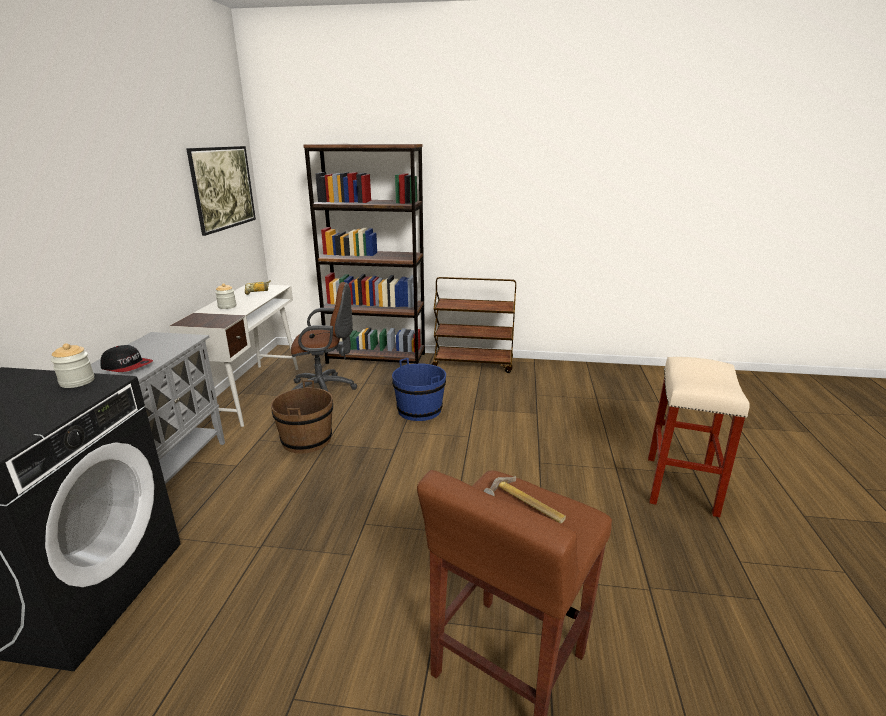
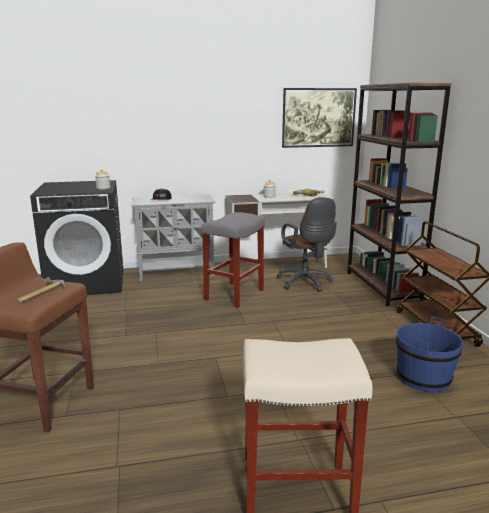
camera: 70 degrees right, 5 degrees down
(306, 440) = (234, 294): brown bucket -> grey stool
(419, 410) = (312, 321): blue bucket -> blue bucket (423, 378)

